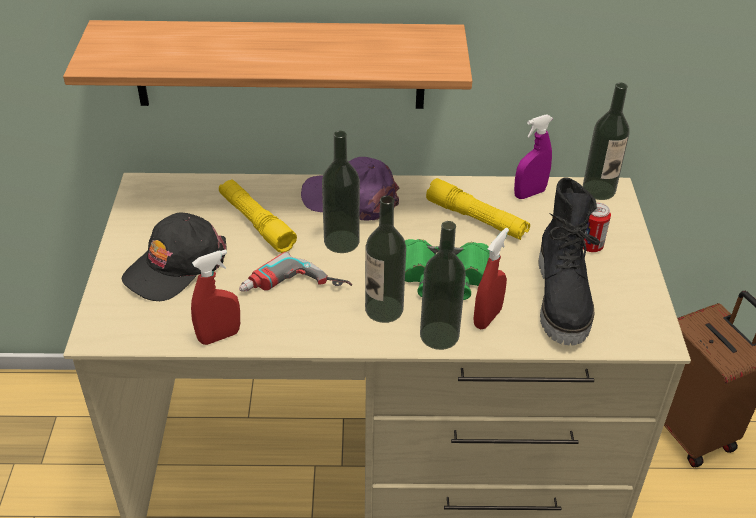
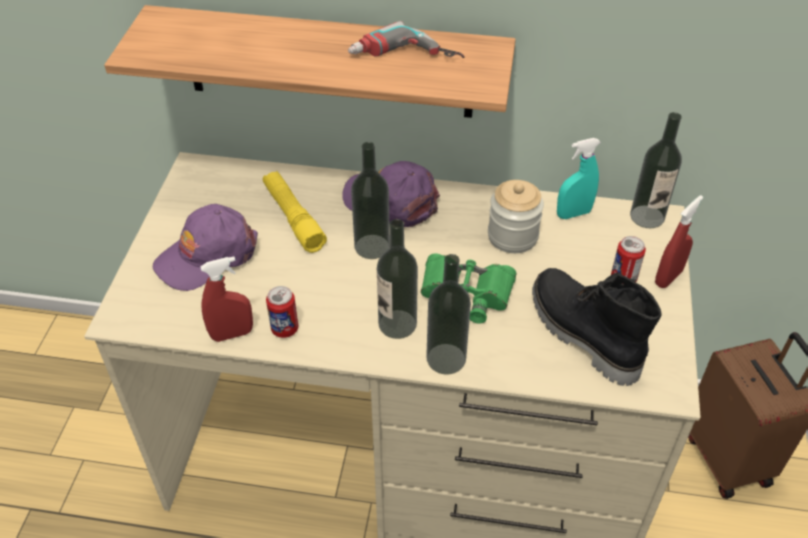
camera: 10 degrees right, 5 degrees up
(176, 266) = (207, 255): black cap -> purple cap
(272, 326) = (285, 329): none -> can
(294, 291) = (314, 294): power drill -> power drill (404, 59)
(476, 219) = (512, 236): yellow flashlight -> jar
(487, 318) = (499, 345): red spray bottle -> red spray bottle (668, 277)
(529, 193) = (573, 213): purple spray bottle -> turquoise spray bottle
(563, 300) = (581, 335): black boot -> black boot turned 135 degrees clockwise

